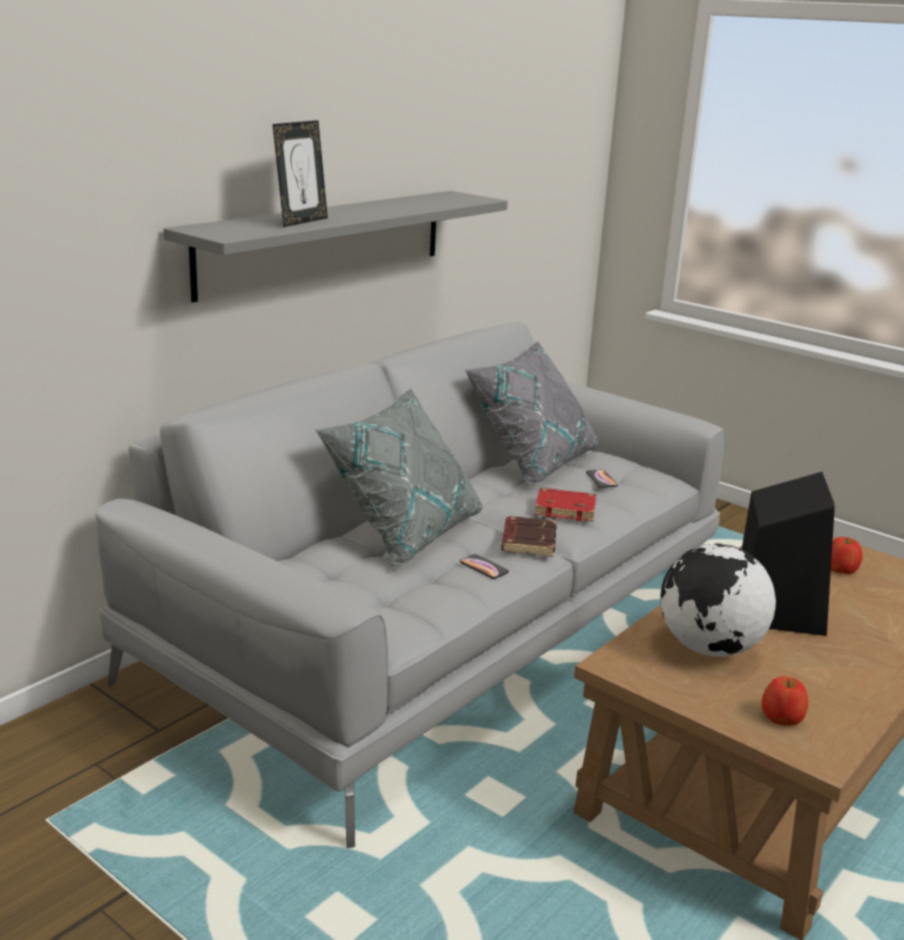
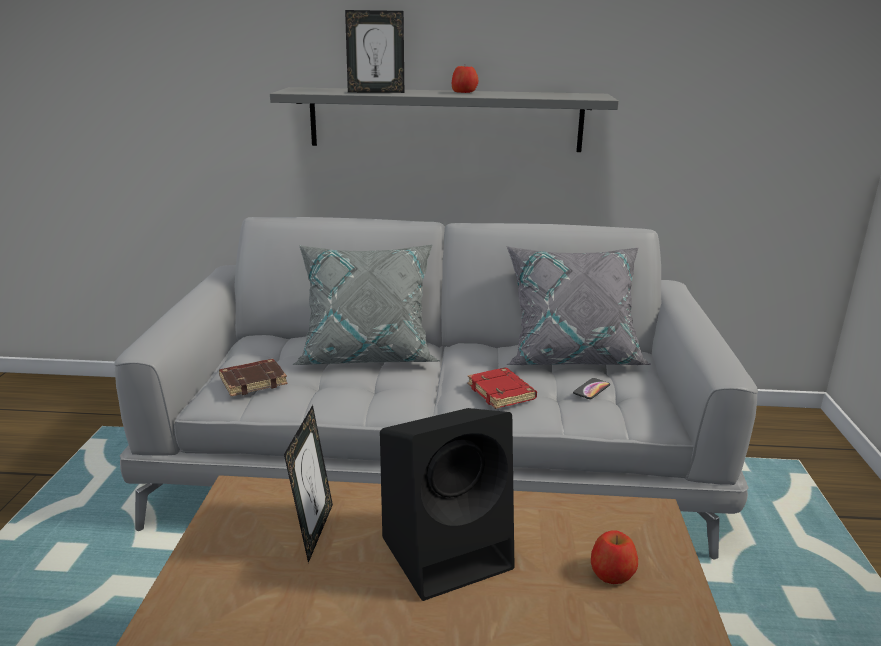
camera: 55 degrees right, 0 degrees up
(484, 567) = (349, 395): phone -> none
(527, 541) = (417, 396): brown book -> brown book (253, 381)
(708, 648) = (313, 531): globe -> picture frame
(782, 716) = (212, 612): apple -> apple (464, 92)

